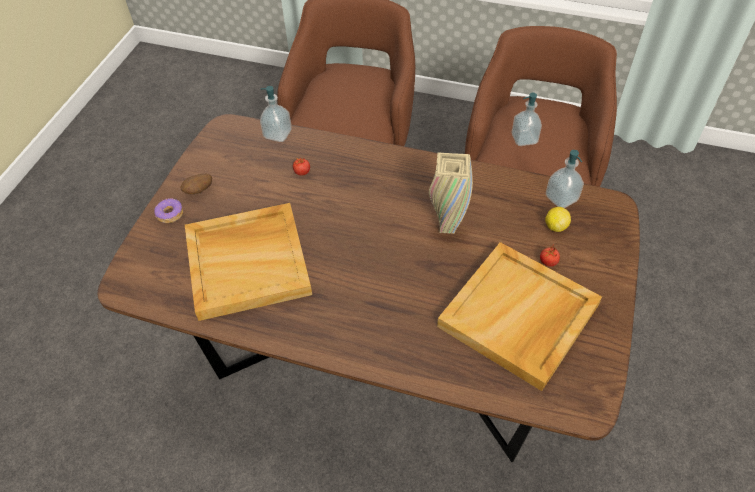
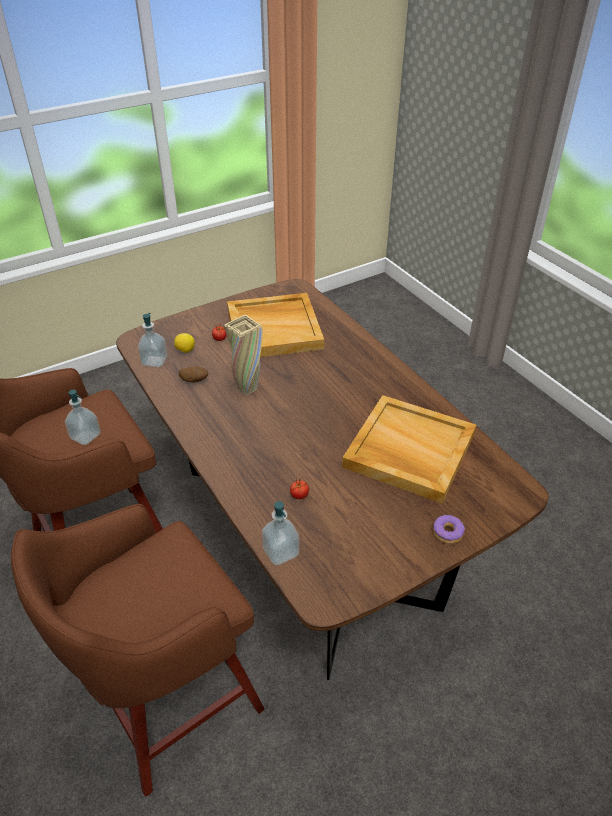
camera: 140 degrees left, 10 degrees down
(199, 191) = (405, 539): potato -> potato (194, 381)

